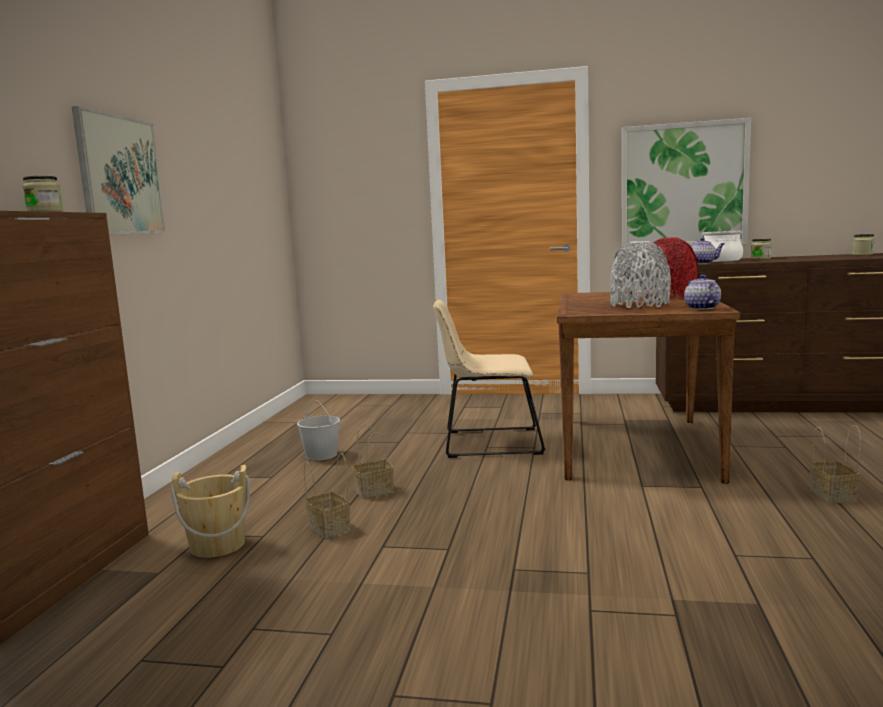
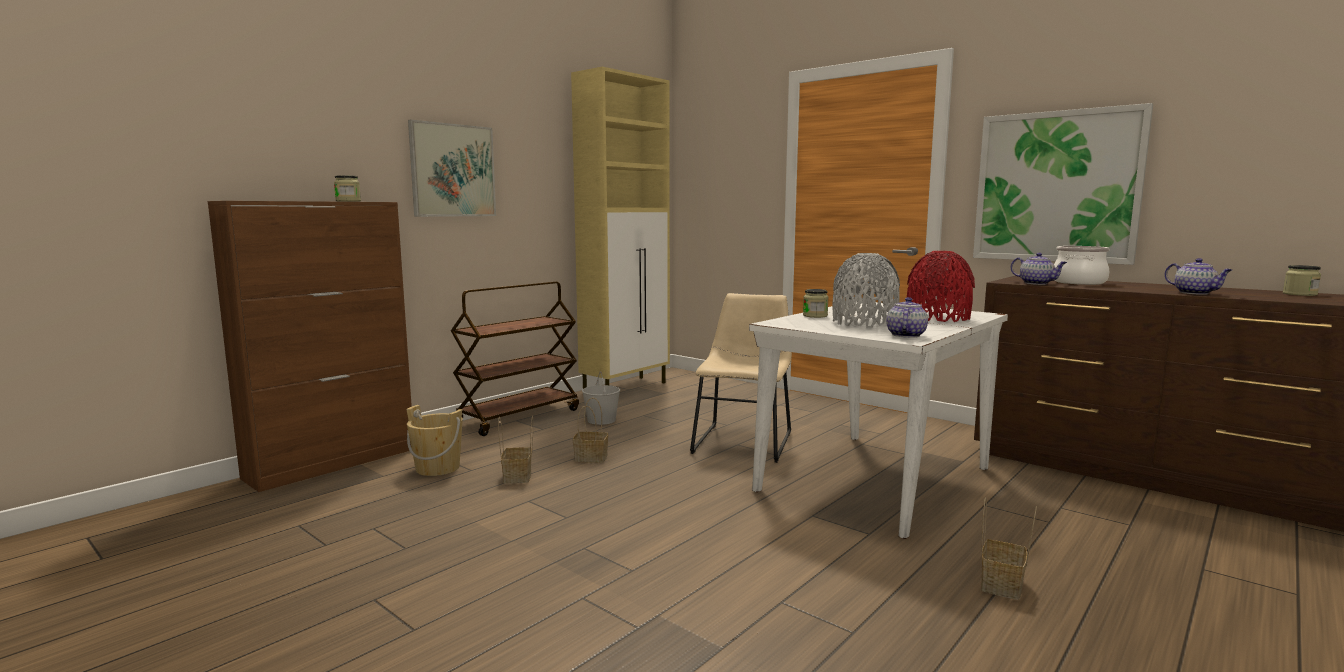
camera: 30 degrees right, 0 degrees up
(221, 472) = (518, 417): none -> brown cart
(292, 420) = (626, 387): none -> beige cabinet
(487, 442) = (744, 441): beige chair -> beige chair turned 75 degrees clockwise
(635, 446) = (875, 478): brown dining table -> white dining table
(760, 258) = (1135, 285): jar -> jar (815, 316)
(815, 259) = (1195, 293): none -> teapot

